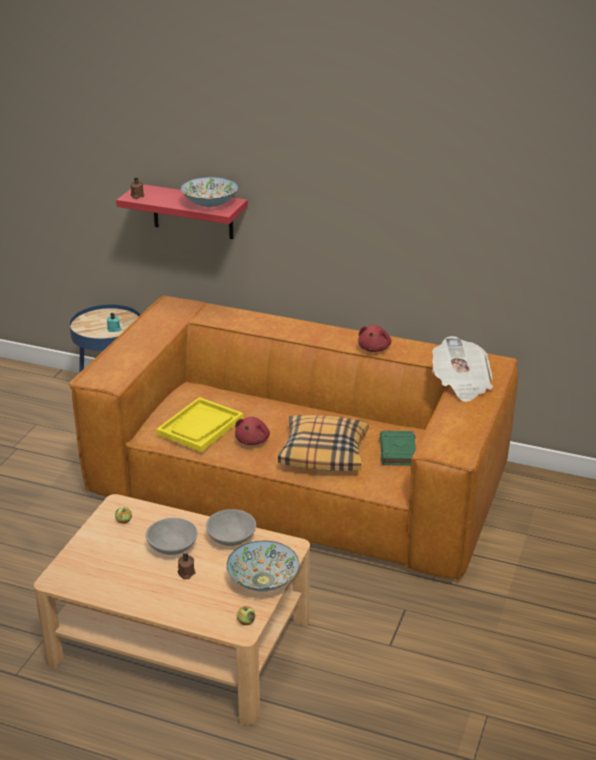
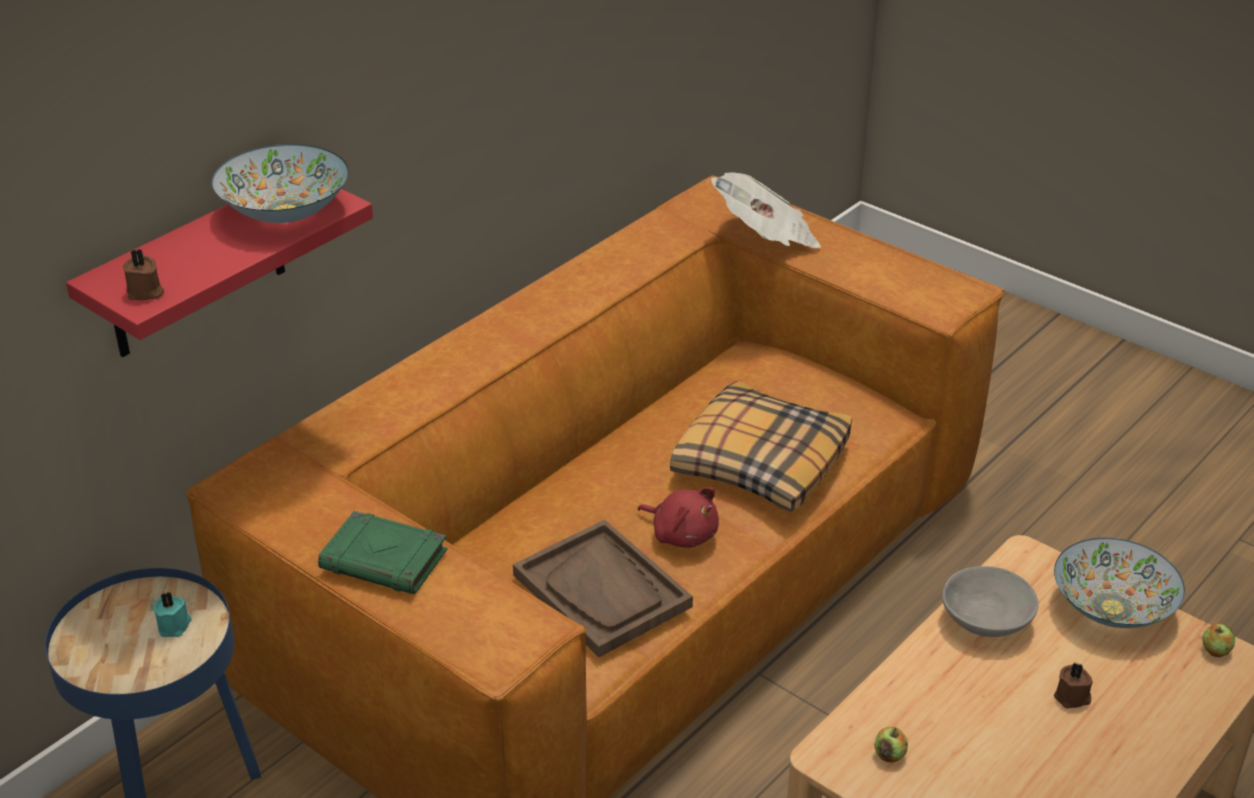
camera: 70 degrees left, 5 degrees up
(172, 547) = (991, 701): grey bowl -> none
(200, 427) = (602, 591): yellow tray -> brown tray
(374, 348) = (599, 287): red plush toy -> none
(398, 452) = (798, 385): green book -> green book (385, 560)

